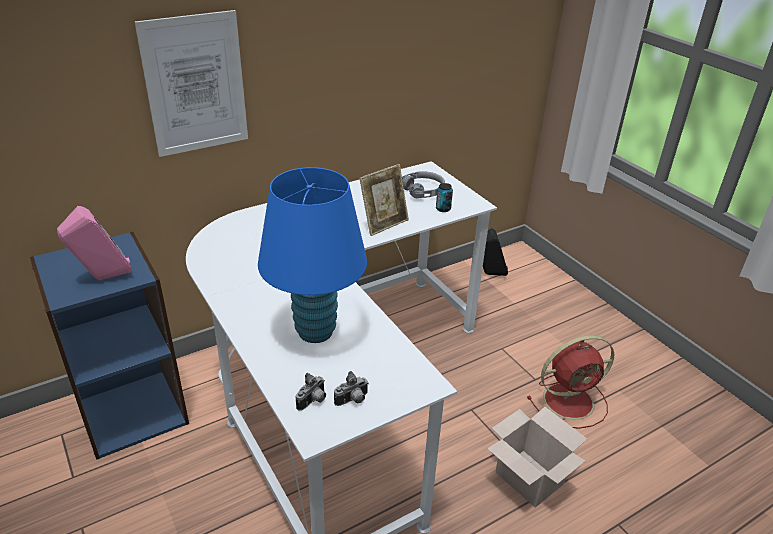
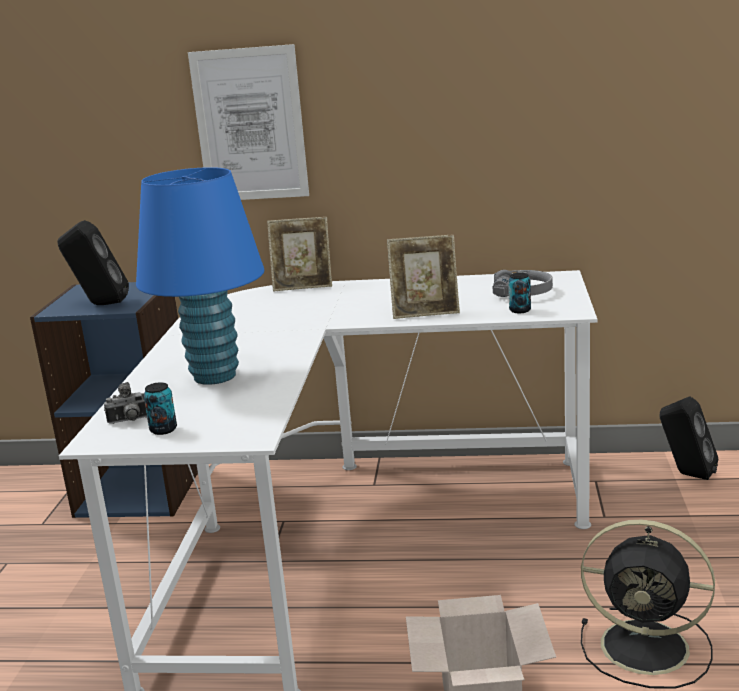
camera: 40 degrees right, 15 degrees down
(103, 278) = (99, 305): pink speaker -> black speaker
(252, 213) = (303, 286): none -> picture frame
(353, 400) = (163, 429): camera -> can
(570, 400) = (648, 647): red fan -> black fan

